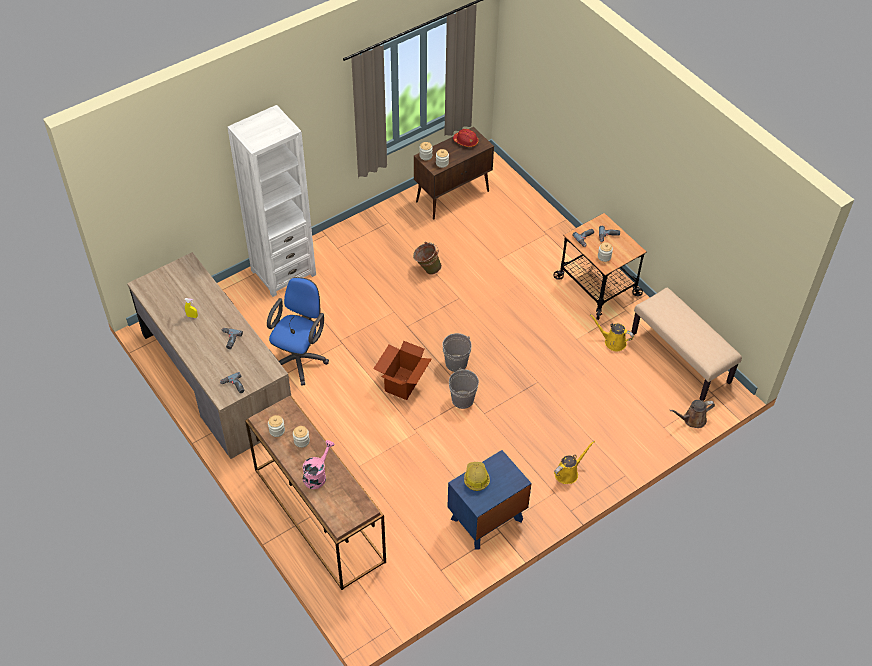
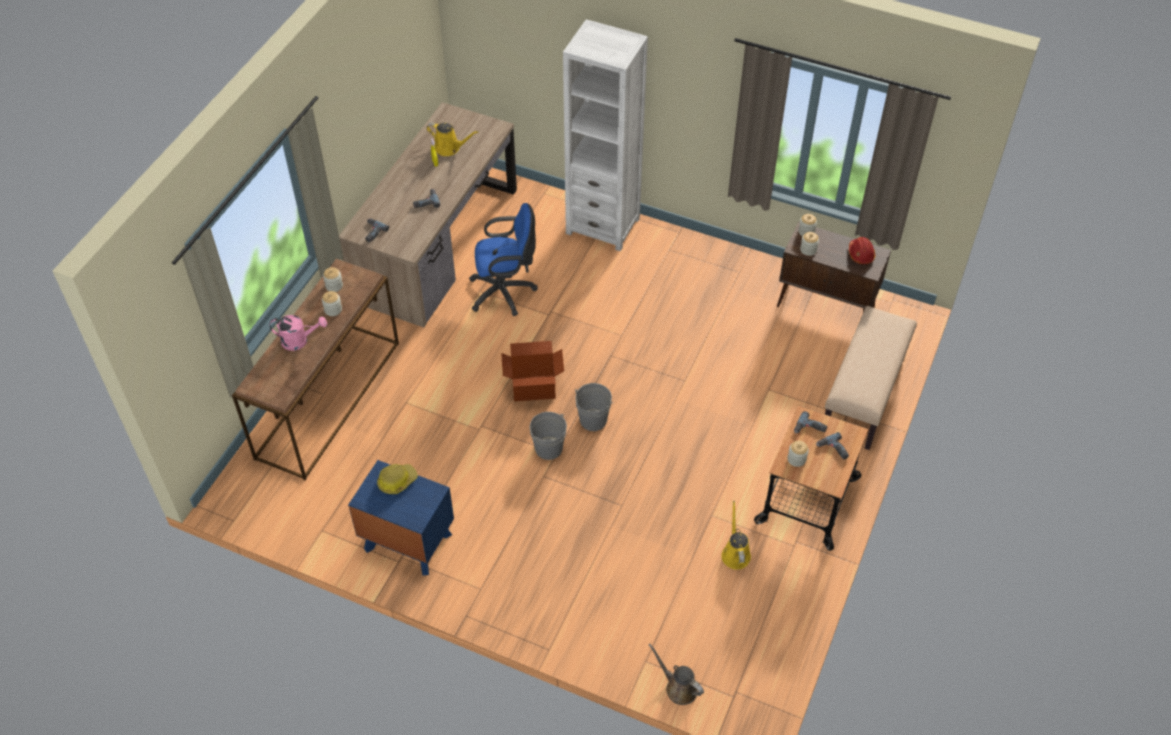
camera: 60 degrees right, 0 degrees up
(427, 269) = (702, 334): green bucket -> none
(568, 472) = (516, 591): yellow watering can -> yellow watering can (449, 148)
(681, 357) = (766, 635): beige bench -> beige bench (864, 394)

